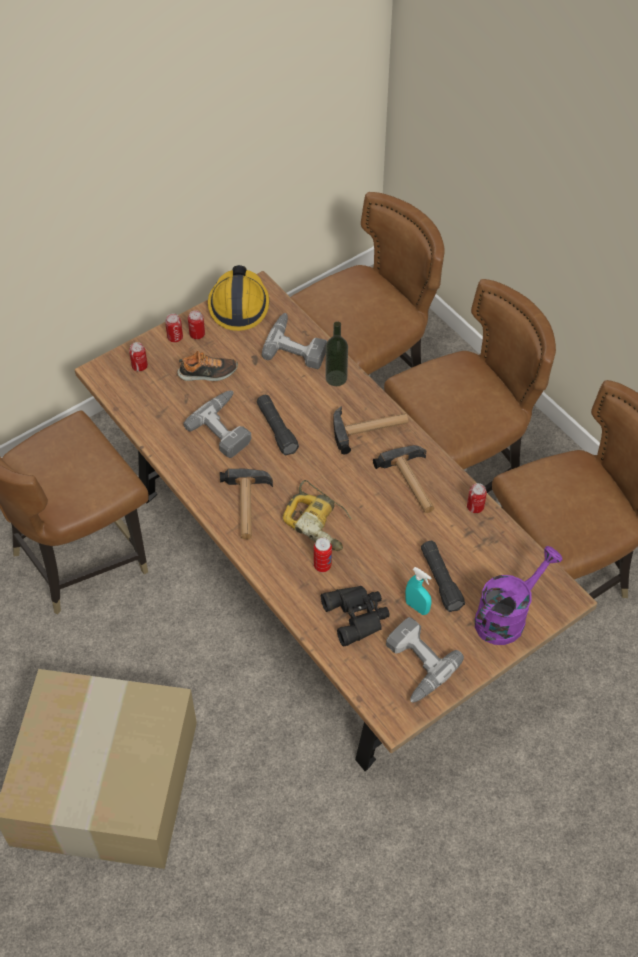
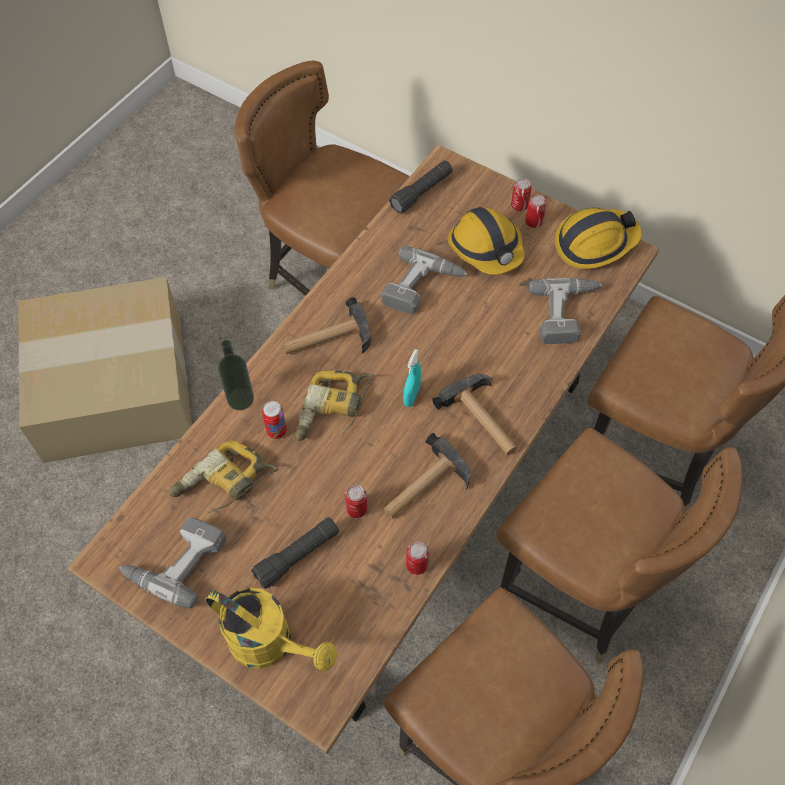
camera: 70 degrees right, 5 degrees up
(139, 366) = (466, 191): can -> can (356, 509)
(208, 373) = (486, 248): shoe -> hard hat
(276, 429) = (440, 332): black flashlight -> black flashlight (421, 192)
(336, 378) = (540, 365): bottle -> bottle (240, 399)
(357, 615) = (224, 484): black binoculars -> power drill
(417, 607) = (253, 541): turquoise spray bottle -> turquoise spray bottle (411, 396)
(506, 616) = (271, 644): purple watering can -> yellow watering can

